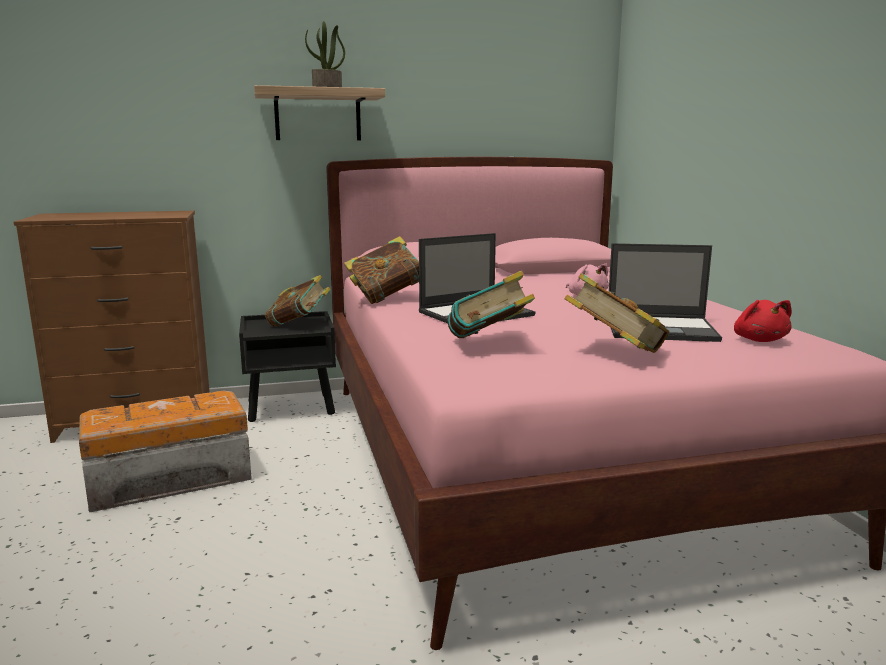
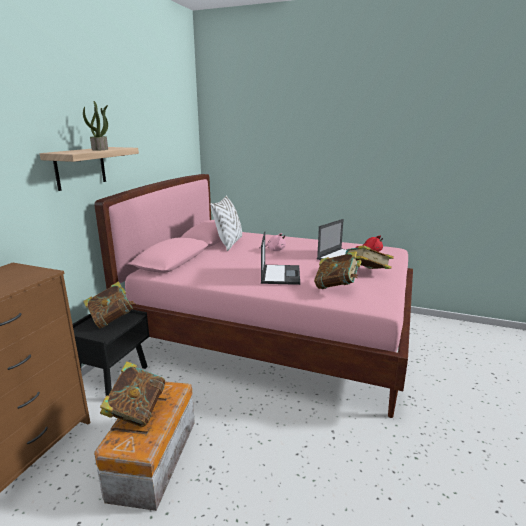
camera: 55 degrees left, 5 degrees up
(387, 298) = (214, 282): book -> book (136, 412)
(552, 277) = (229, 243): none -> white pillow

